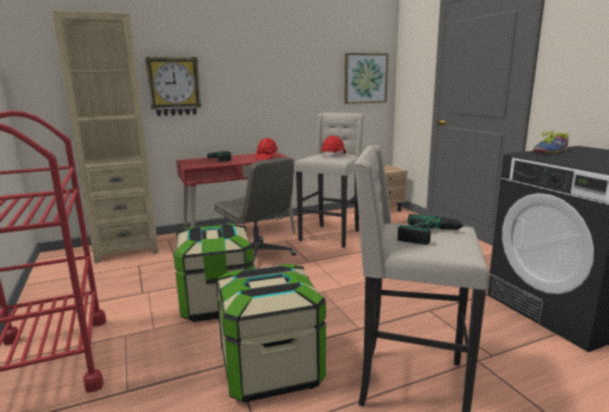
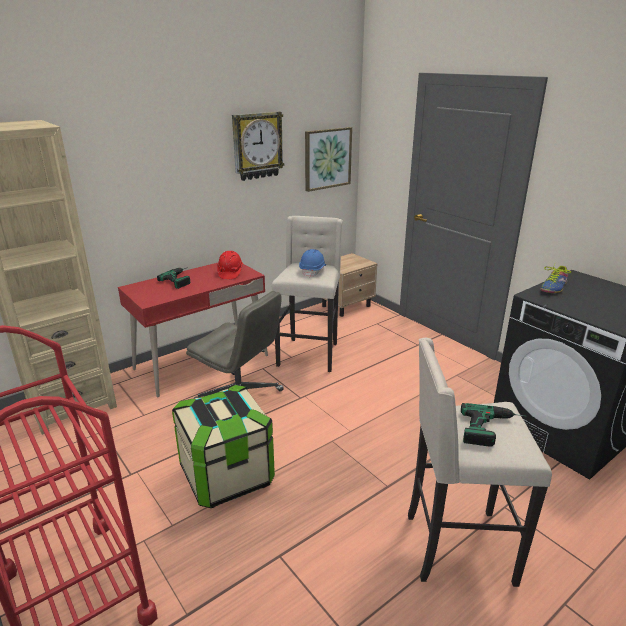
camera: 15 degrees left, 10 degrees up
(174, 86) = (107, 196): wall clock -> wall clock (257, 146)
(271, 369) = (323, 555): storage box -> none
(334, 155) = (313, 271): red hard hat -> blue hard hat

